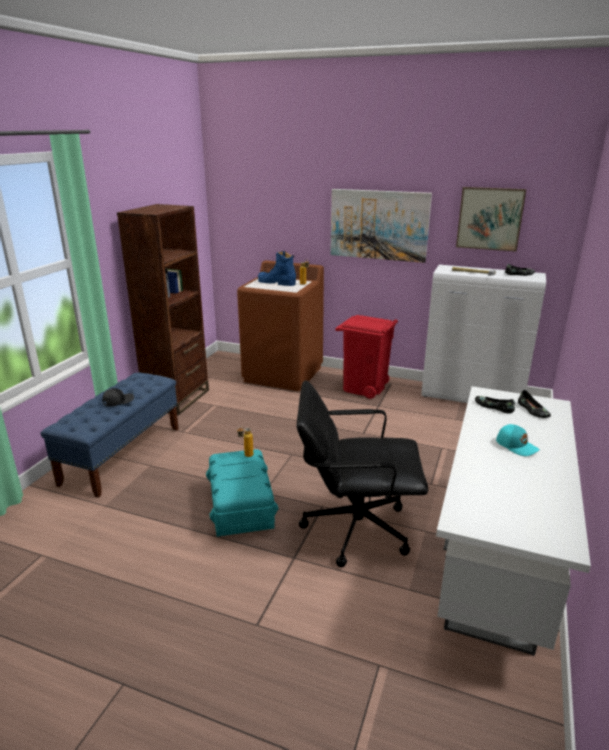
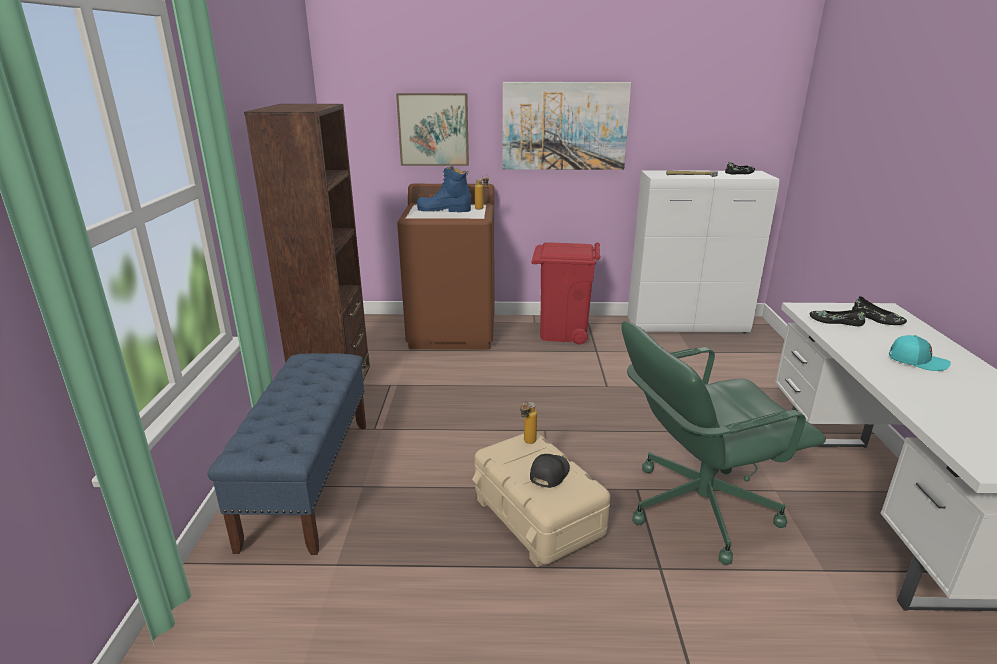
camera: 20 degrees left, 0 degrees up
(118, 401) = (305, 399): black cap -> black cap (548, 473)
(240, 507) = (537, 516): turquoise storage box -> beige storage box
(355, 528) = (698, 507): black office chair -> green office chair
(490, 218) = (698, 110): picture -> picture (433, 129)

